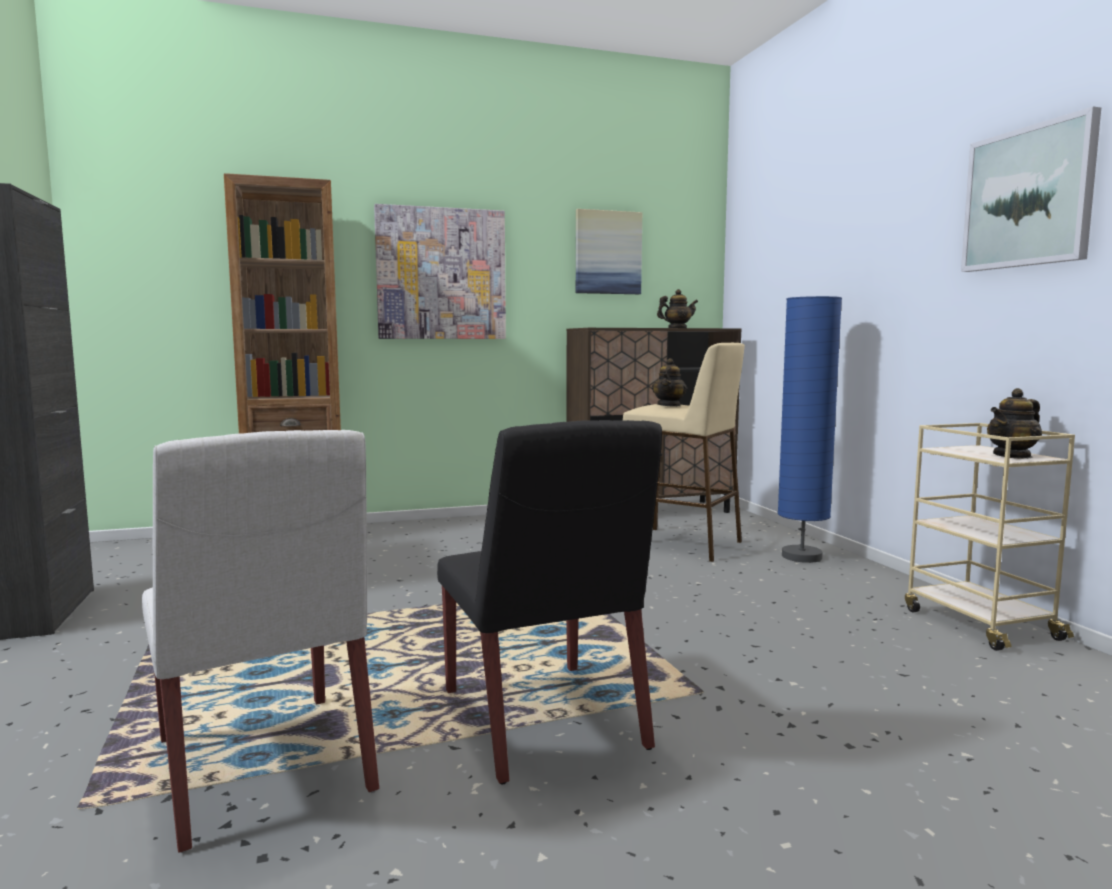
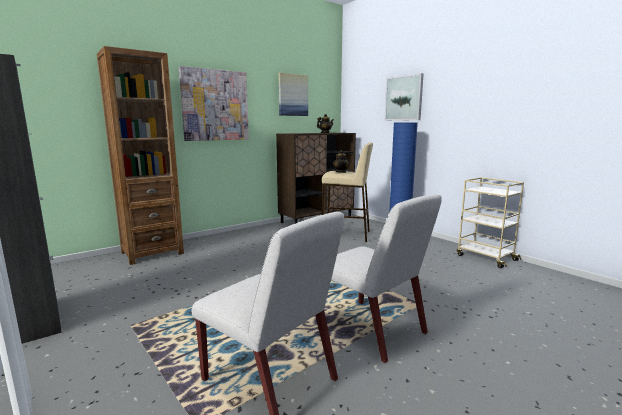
camera: 20 degrees left, 5 degrees up
(543, 720) = (372, 329): black chair -> white chair
(1012, 456) = (502, 191): teapot -> none
(1028, 197) = (503, 85): picture -> picture (403, 98)

